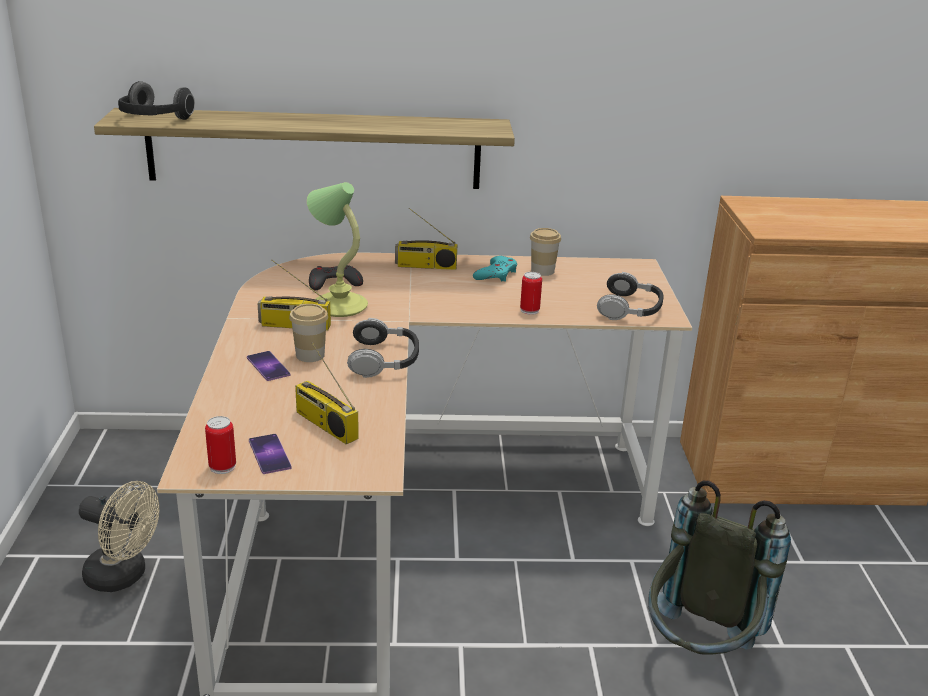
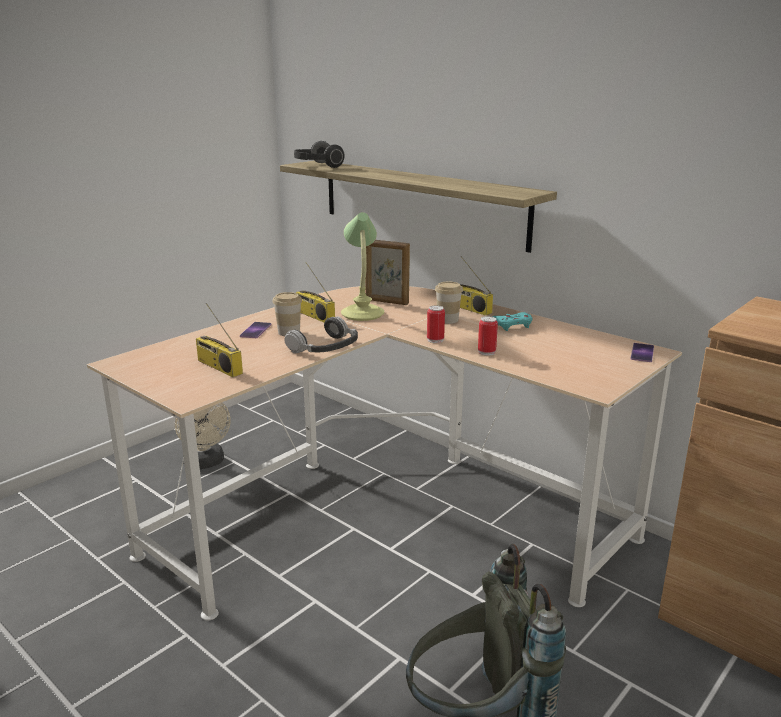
camera: 45 degrees right, 5 degrees down
(222, 466) = (131, 366): can -> can (435, 340)
(269, 454) = (162, 369): phone -> phone (642, 353)
(324, 425) = (218, 367): radio -> radio turned 45 degrees counterclockwise
(334, 283) = (386, 302): grey game controller -> picture frame
(542, 271) = (553, 333): cup -> cup (447, 320)
(630, 308) = (576, 375): headphones -> none

